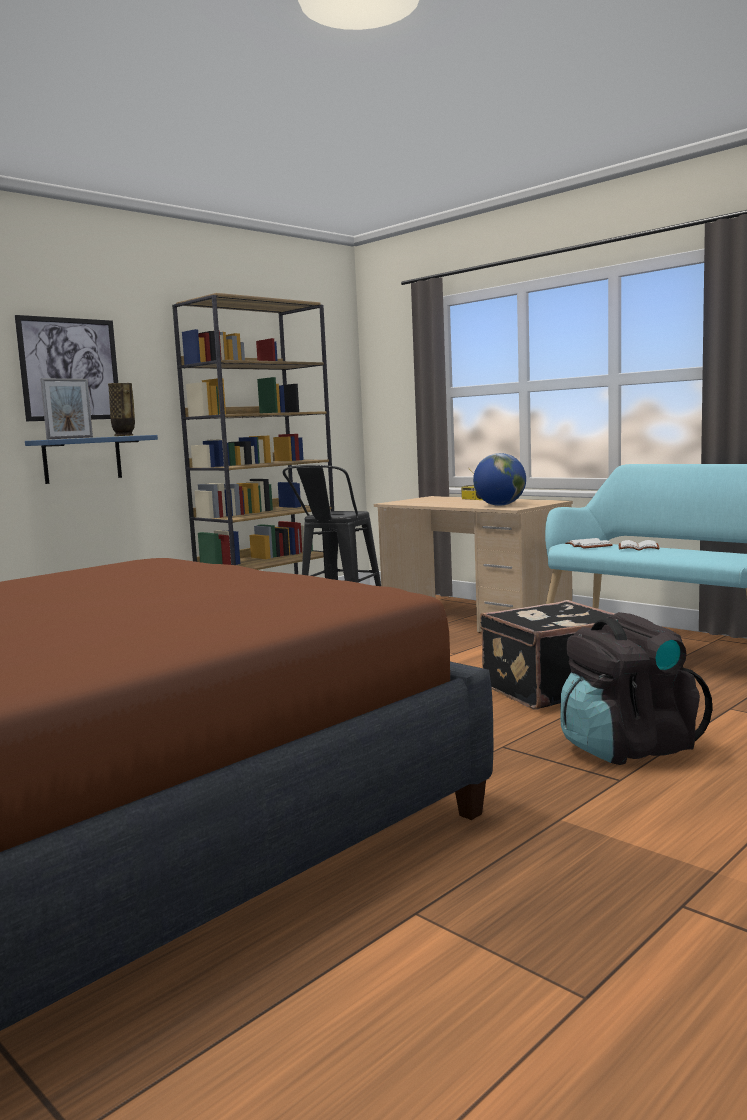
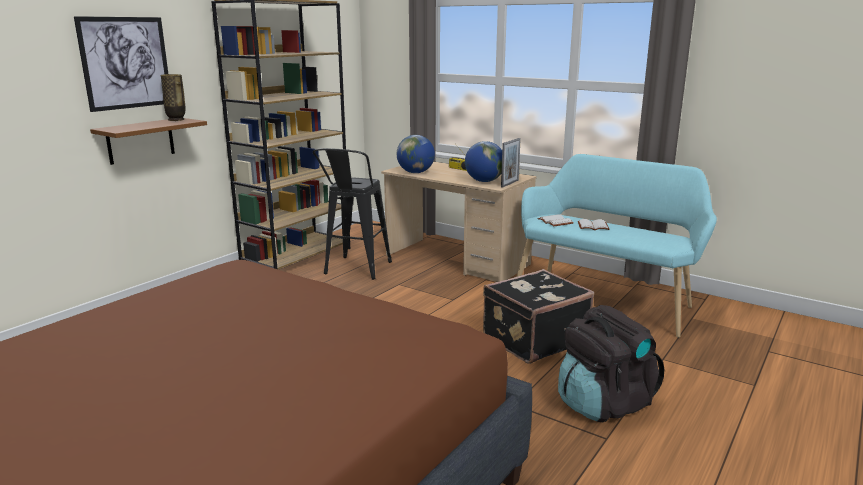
camera: 10 degrees left, 10 degrees up
(70, 438) = (131, 127): picture frame -> picture frame (510, 183)
(82, 459) = (140, 141): blue shelf -> brown shelf
(416, 503) = (415, 172): none -> globe

